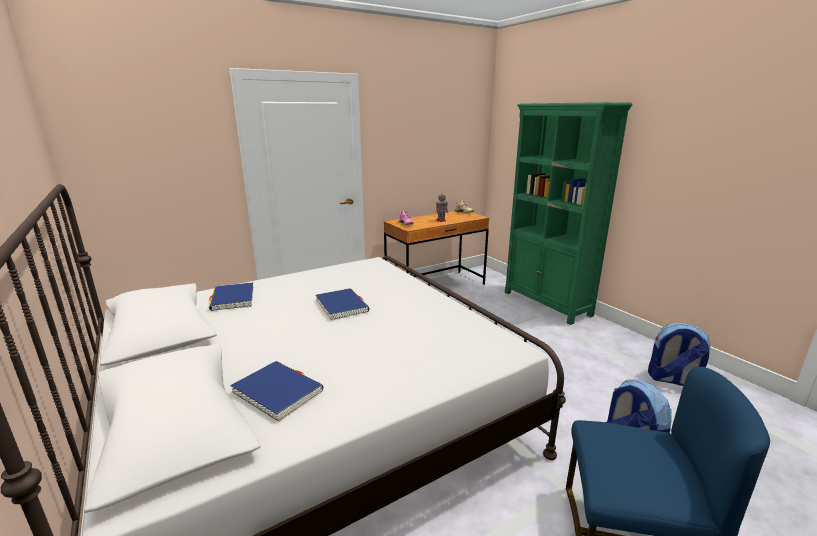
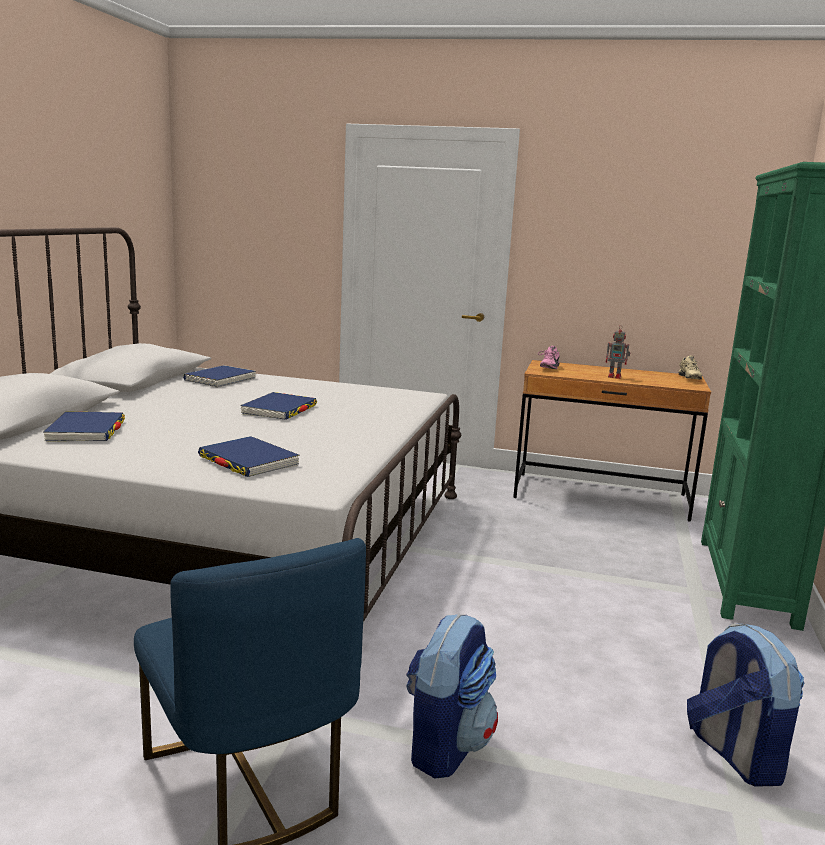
camera: 45 degrees right, 5 degrees down
(439, 352) = (248, 461): none -> blue book

